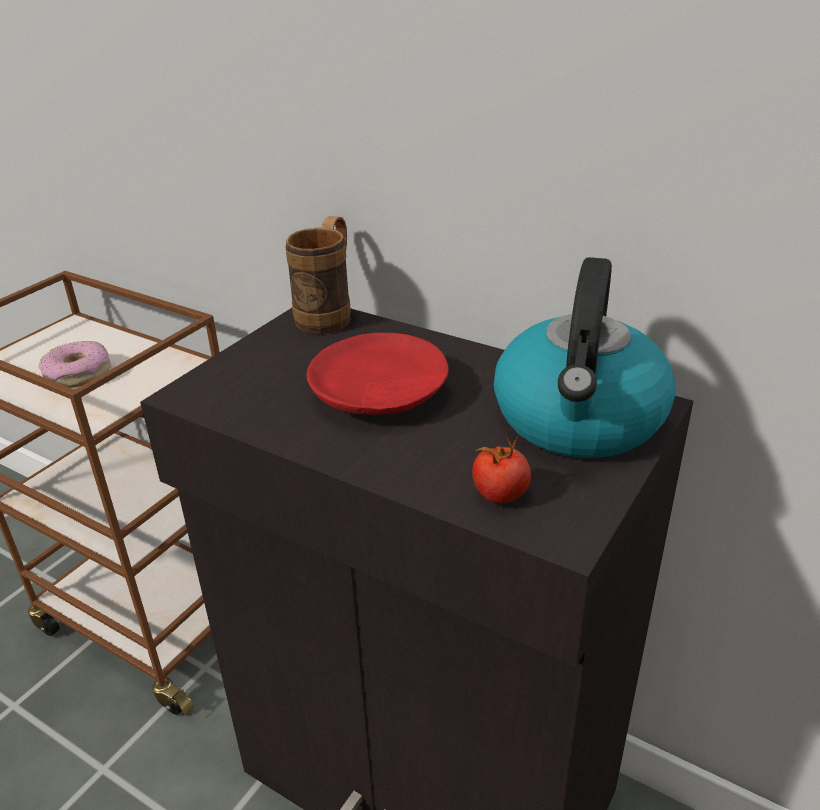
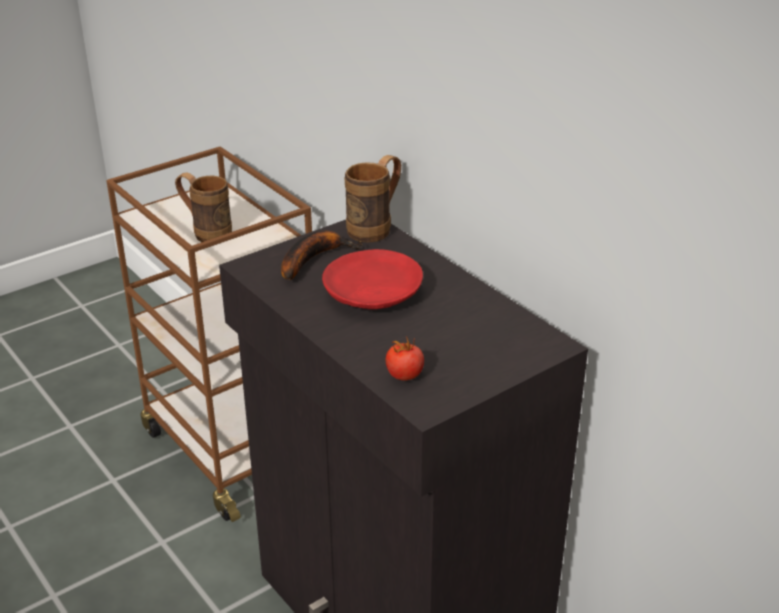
camera: 20 degrees right, 0 degrees up
(78, 374) = (206, 232): donut -> brown mug
(271, 367) = (313, 259): none -> banana
(579, 420) = (494, 343): kettle -> none

